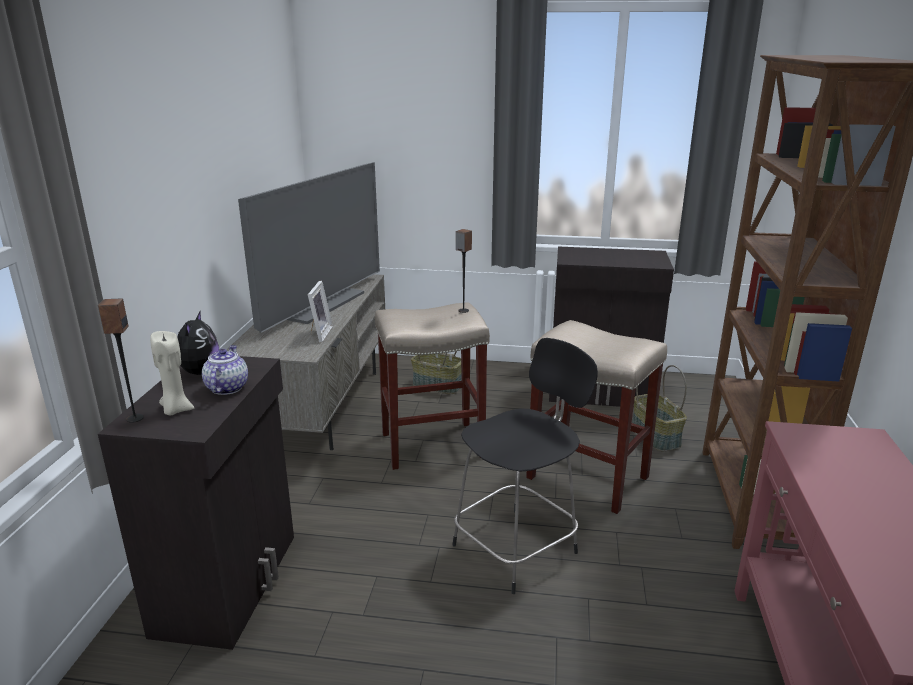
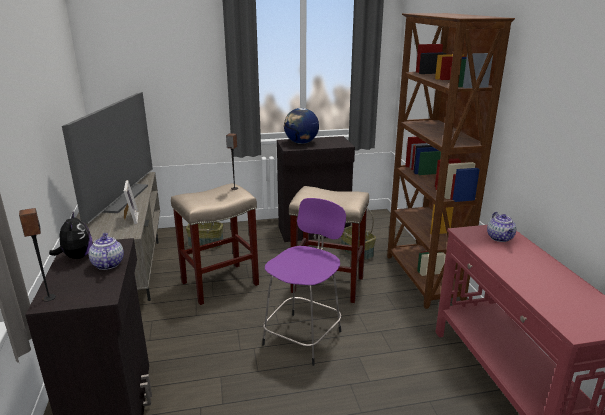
camera: 20 degrees left, 0 degrees up
(176, 410) = (78, 286): beige candle -> none
(518, 547) = (304, 336): black stool -> purple stool
(592, 254) = (301, 143): none -> globe
(856, 454) = (500, 238): none -> teapot

